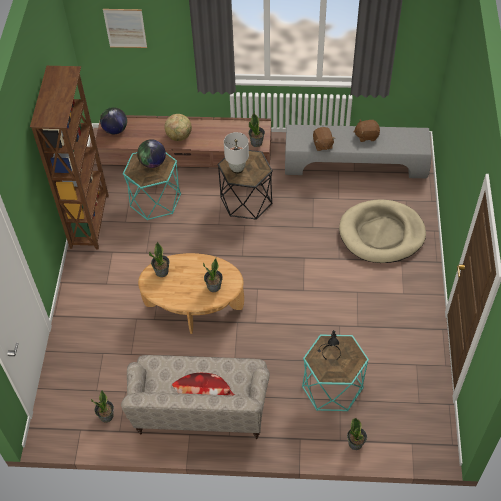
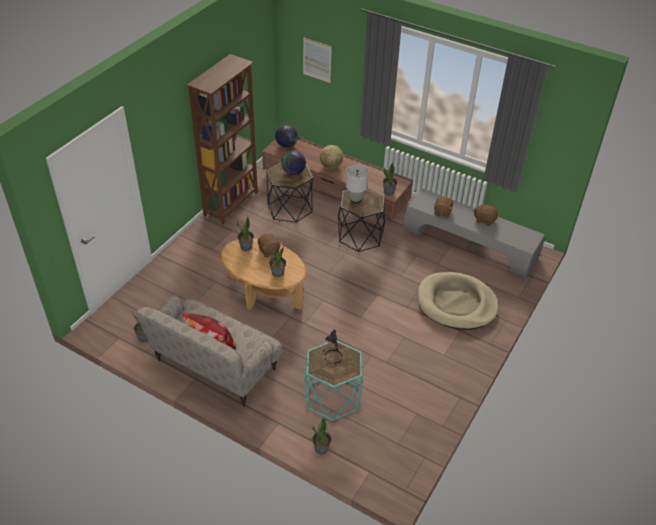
camera: 25 degrees right, 10 degrees down
(155, 200) = (290, 209): turquoise side table -> black side table
(188, 266) = (269, 251): none -> brown plush toy

